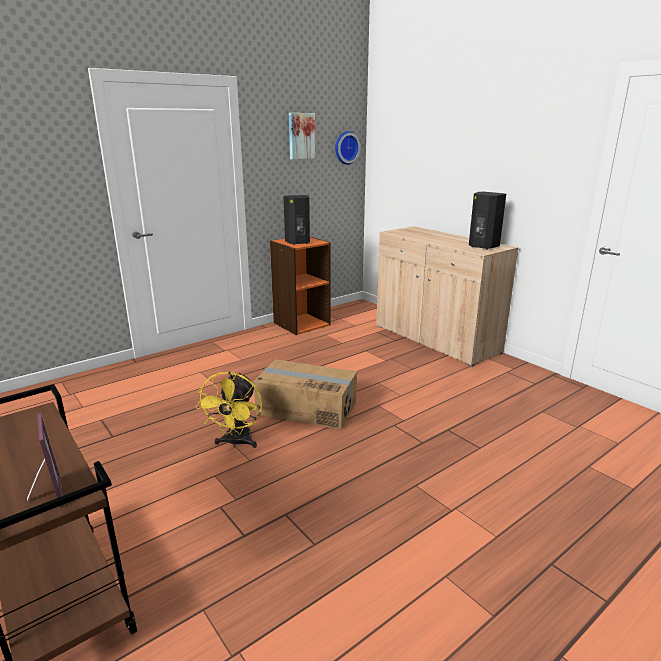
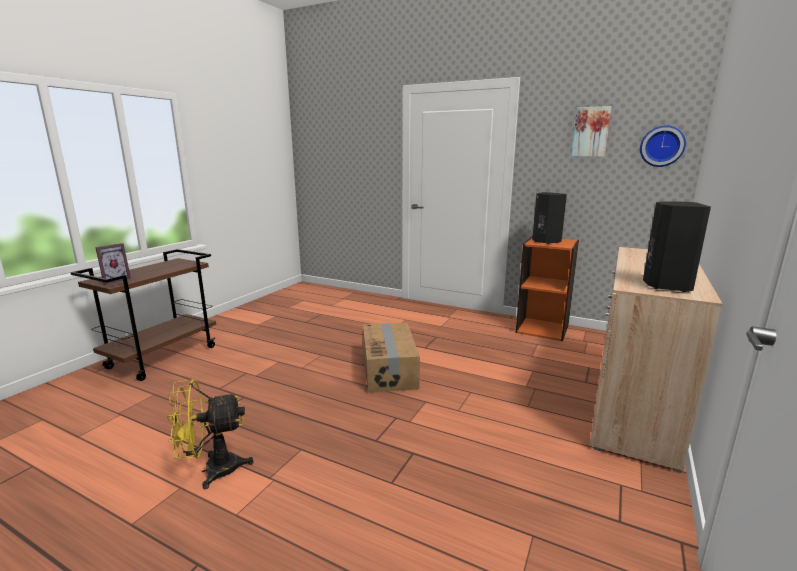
camera: 65 degrees right, 5 degrees down
(236, 443) = (320, 357): yellow fan -> yellow fan (212, 470)

